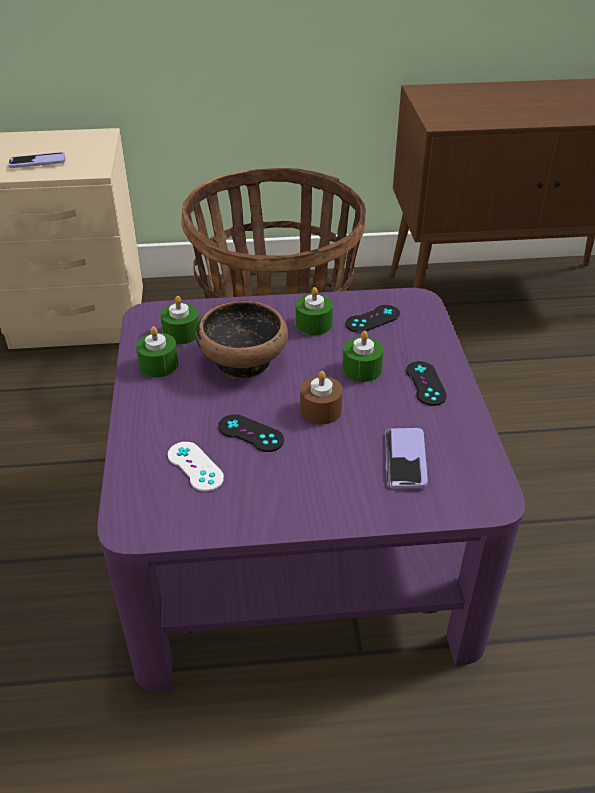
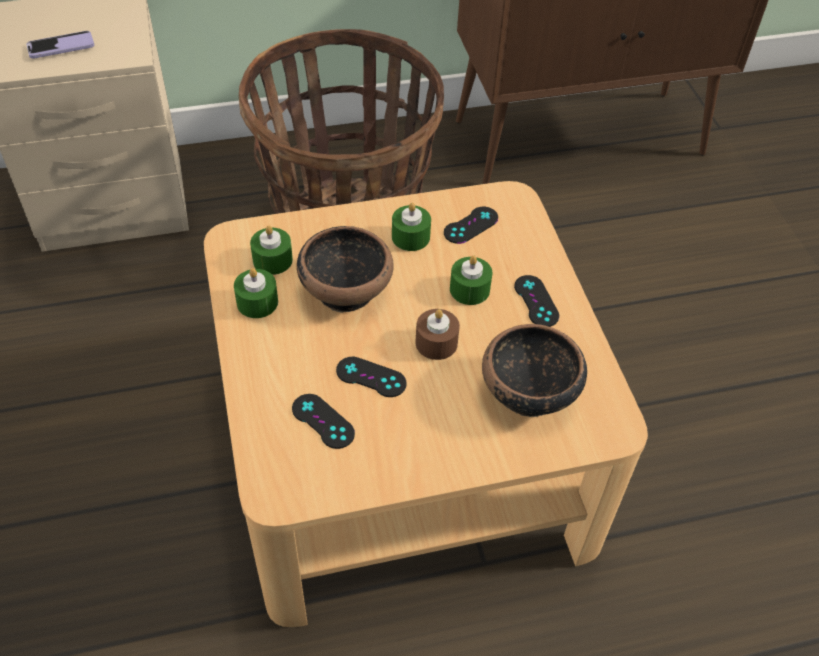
camera: 10 degrees left, 10 degrees up
(195, 466) = (323, 421): white game controller -> black game controller
(299, 535) = (405, 446): purple coffee table -> beige coffee table
(405, 459) = (528, 392): phone -> bowl

